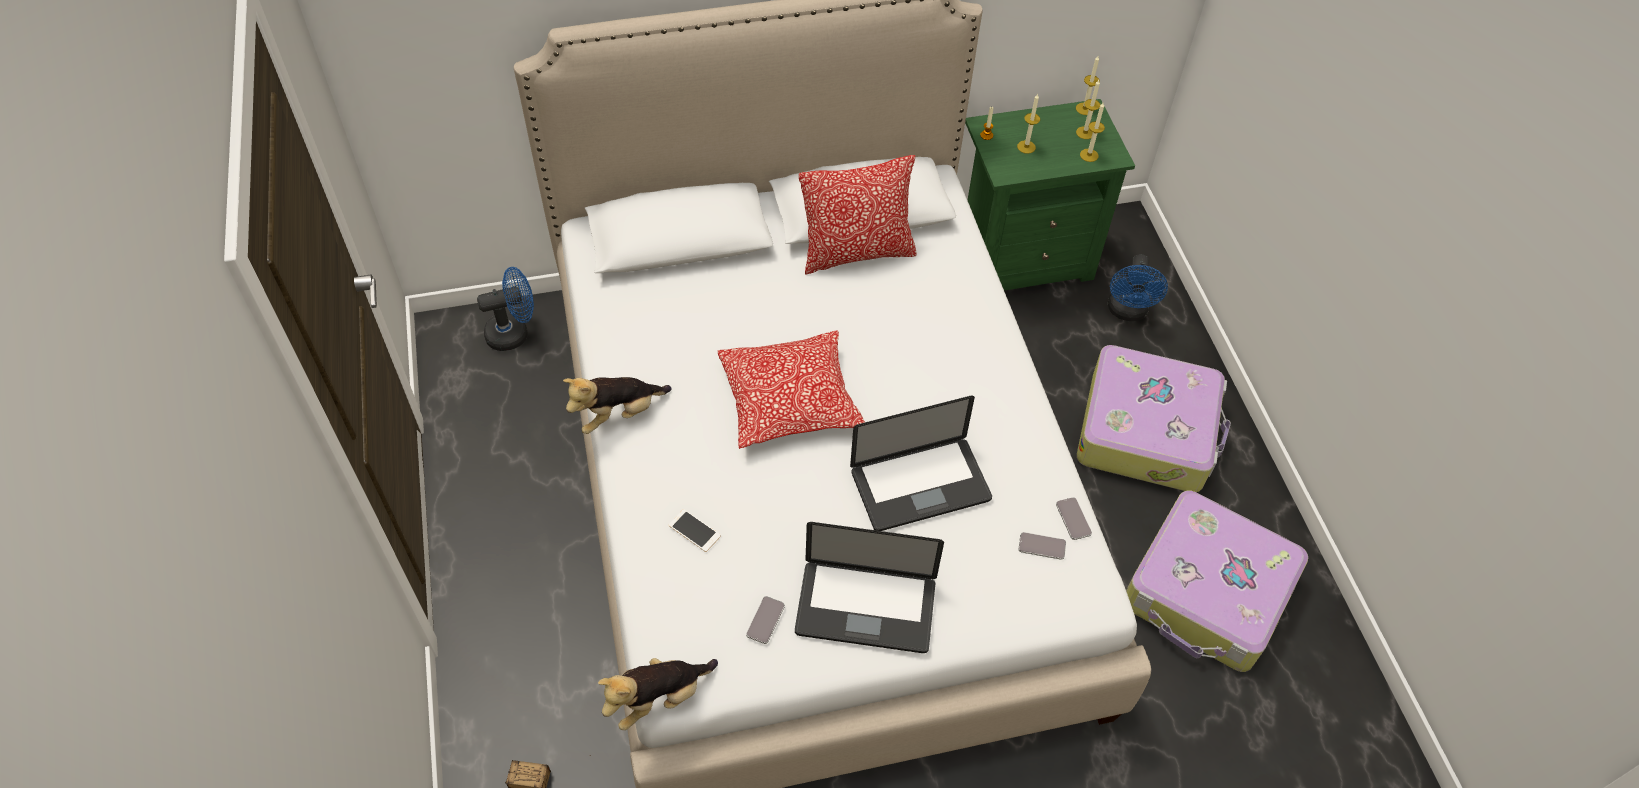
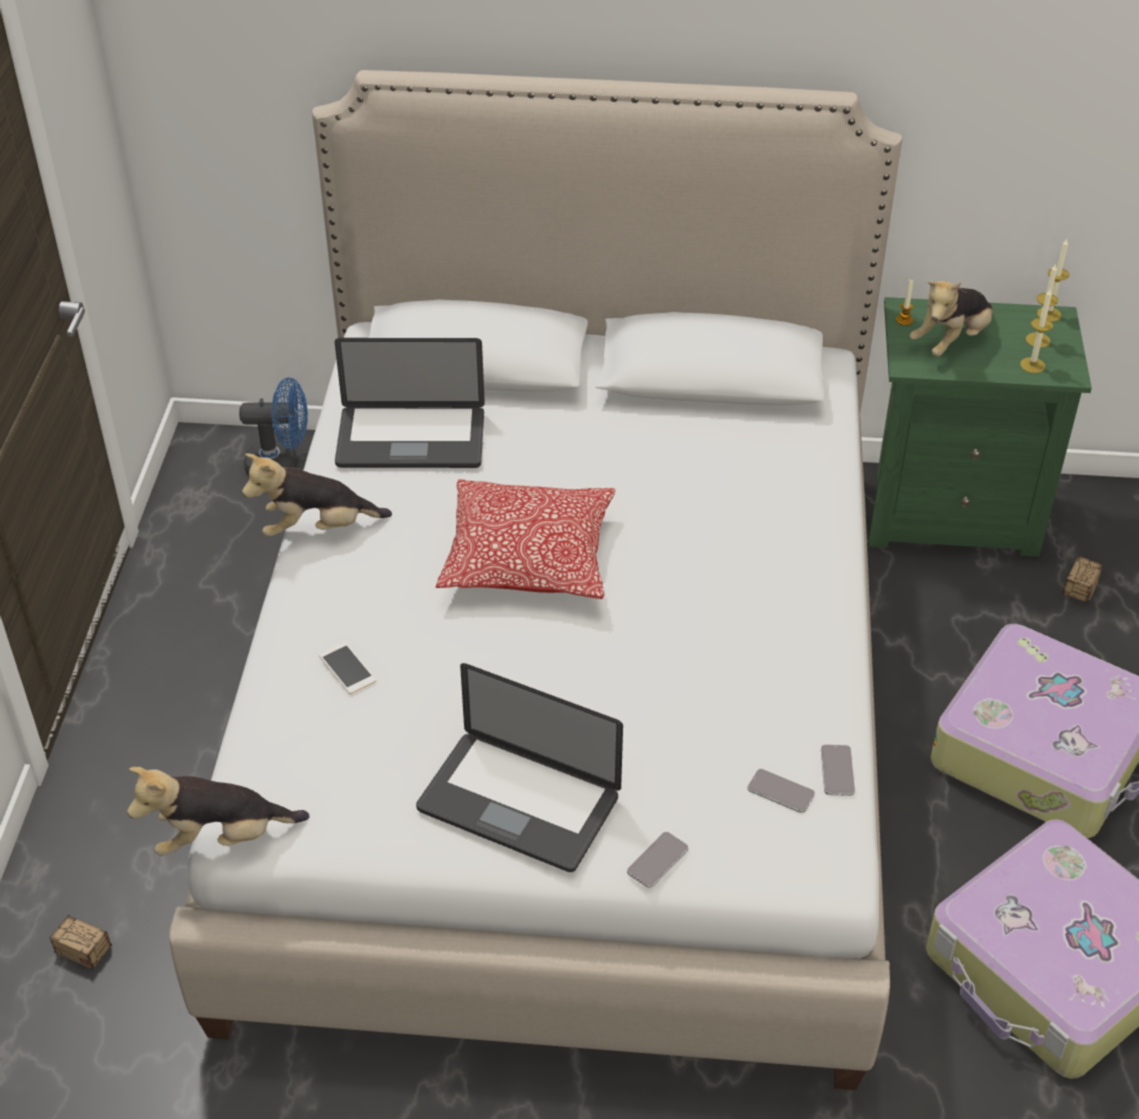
camera: 20 degrees right, 10 degrees down
(765, 620) = (387, 785): phone -> phone (657, 860)
(857, 252) = (685, 419): pillow -> none
(920, 485) = (651, 686): laptop -> laptop (411, 440)
(1026, 147) = (951, 341): candle -> plush toy
(1127, 312) = (1072, 604): blue fan -> storage box

